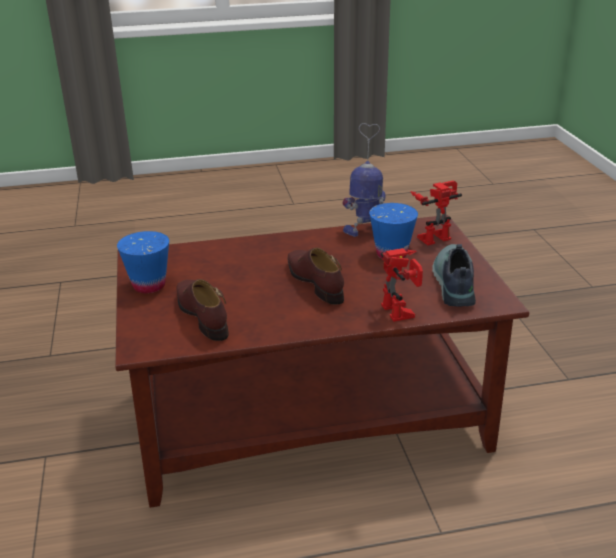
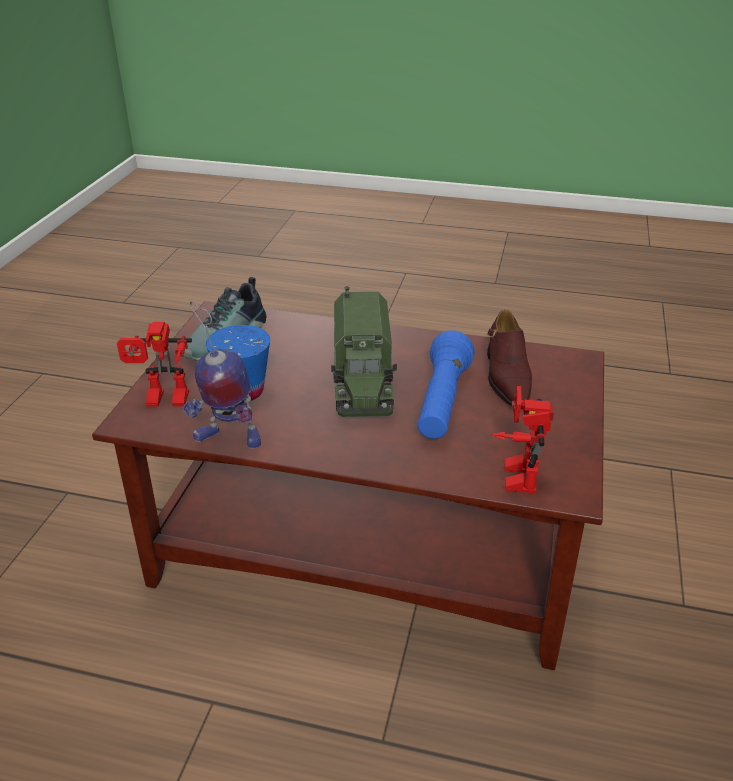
camera: 155 degrees left, 5 degrees up
(149, 285) = (560, 432): blue cup -> none
(244, 282) = (442, 402): none -> blue flashlight
(315, 282) = (363, 380): brown shoe -> toy truck
(403, 311) = (309, 327): toy robot -> toy robot (513, 474)

